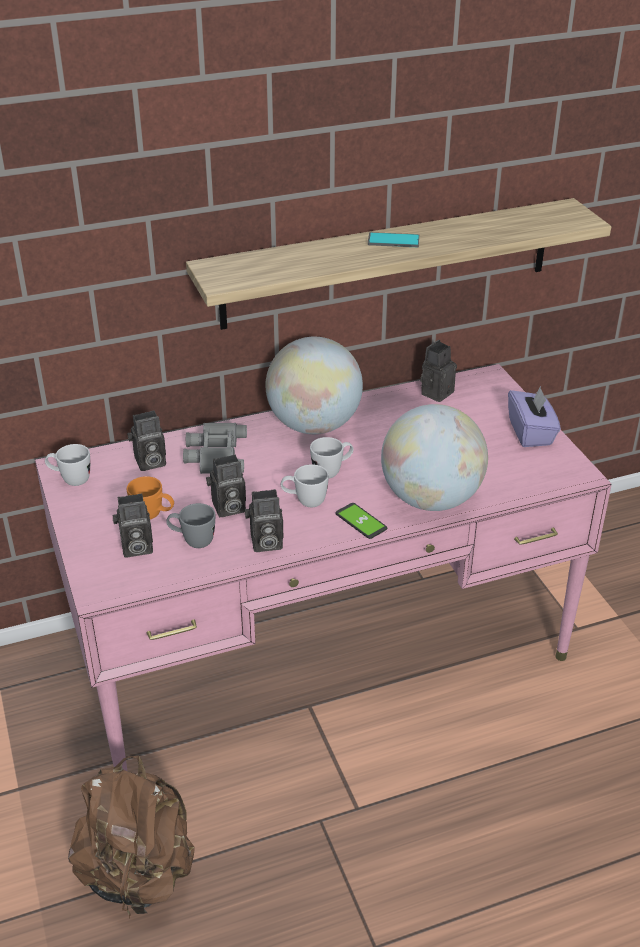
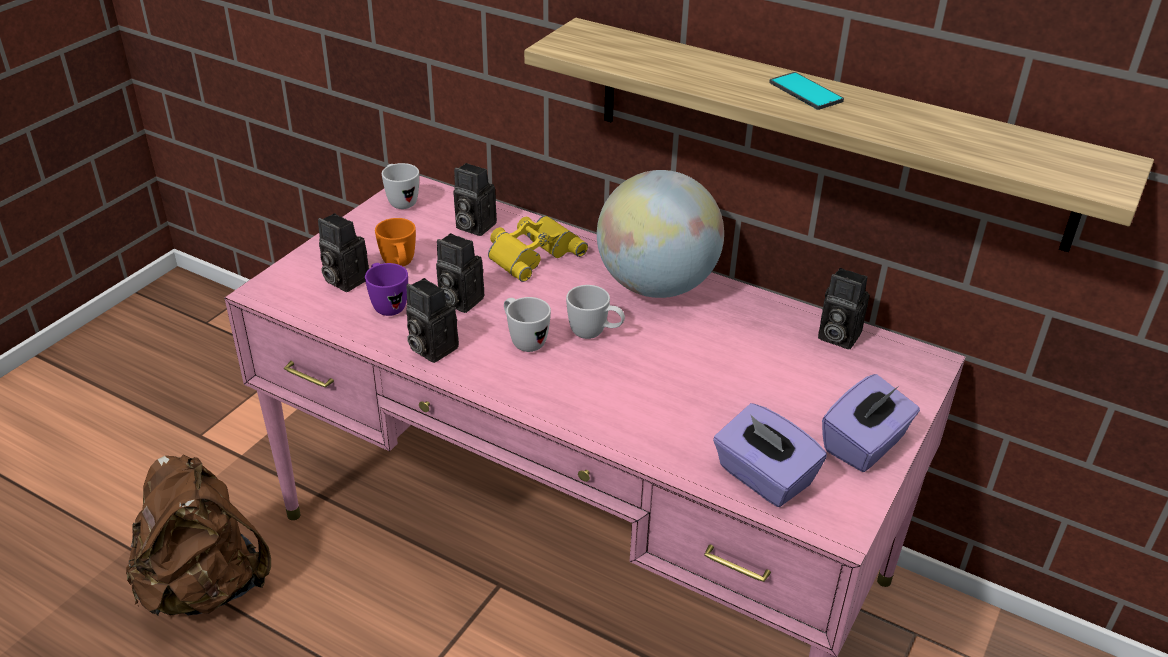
camera: 50 degrees right, 0 degrees up
(192, 541) = (387, 305): grey mug -> purple mug
(215, 454) = (532, 252): grey binoculars -> yellow binoculars
(361, 521) = (535, 393): phone -> none
(431, 499) = (634, 424): globe -> none
(436, 391) = (836, 336): camera -> camera turned 150 degrees counterclockwise
(521, 478) = (763, 477): none -> purple tissue box

